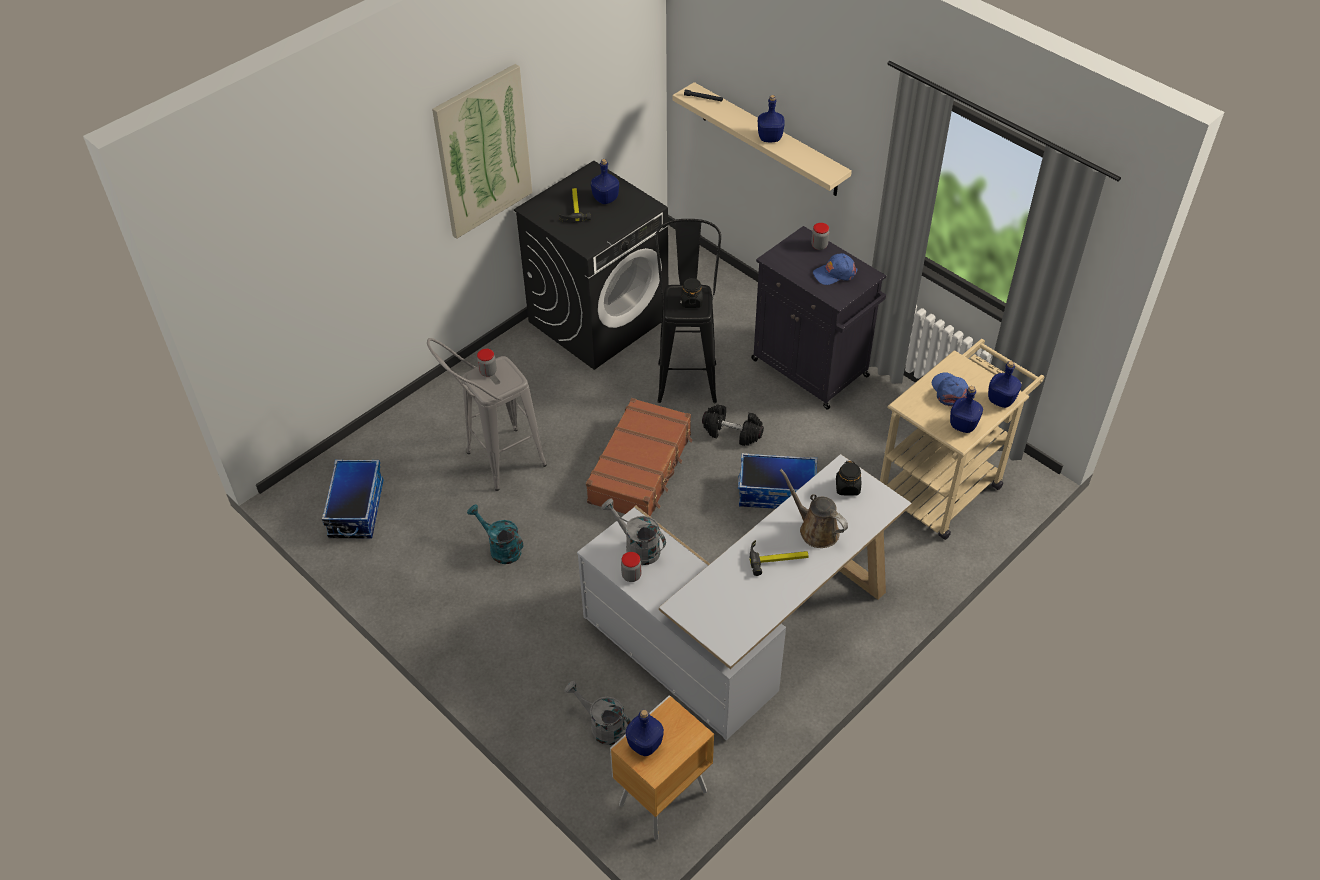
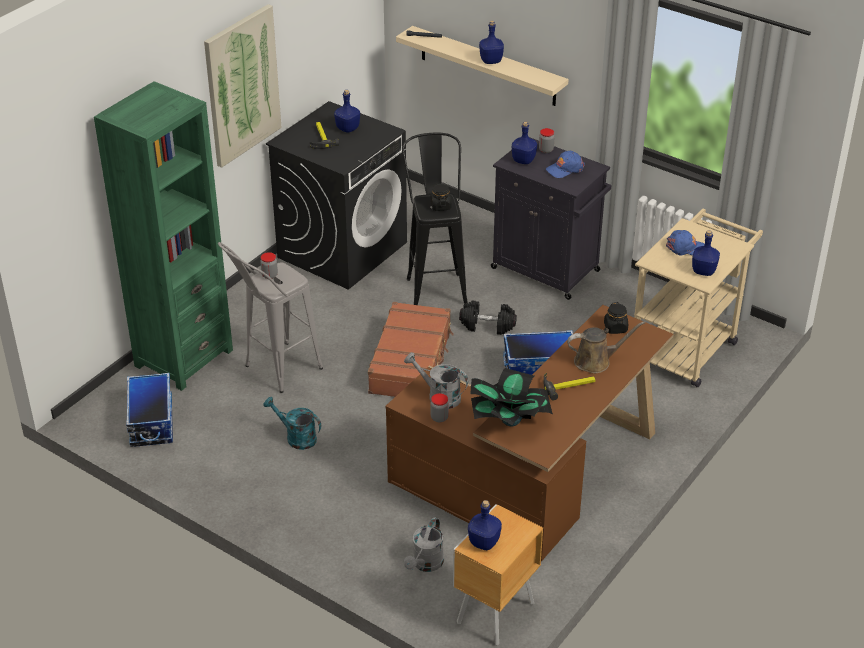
camera: 10 degrees left, 10 degrees down
(406, 435) = (183, 358): none -> green bookcase
(602, 726) = (425, 564): grey watering can -> grey watering can turned 90 degrees counterclockwise
(702, 597) = (509, 421): none -> potted plant
(741, 632) = (534, 478): white desk -> brown desk
(815, 529) = (596, 361): brown watering can -> brown watering can turned 135 degrees clockwise
(950, 391) = (686, 248): blue cap -> blue cap turned 120 degrees clockwise
(1000, 400) = (730, 250): blue bottle -> blue bottle (523, 160)

